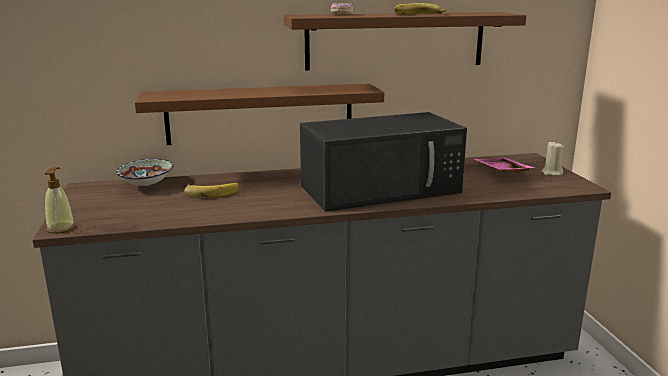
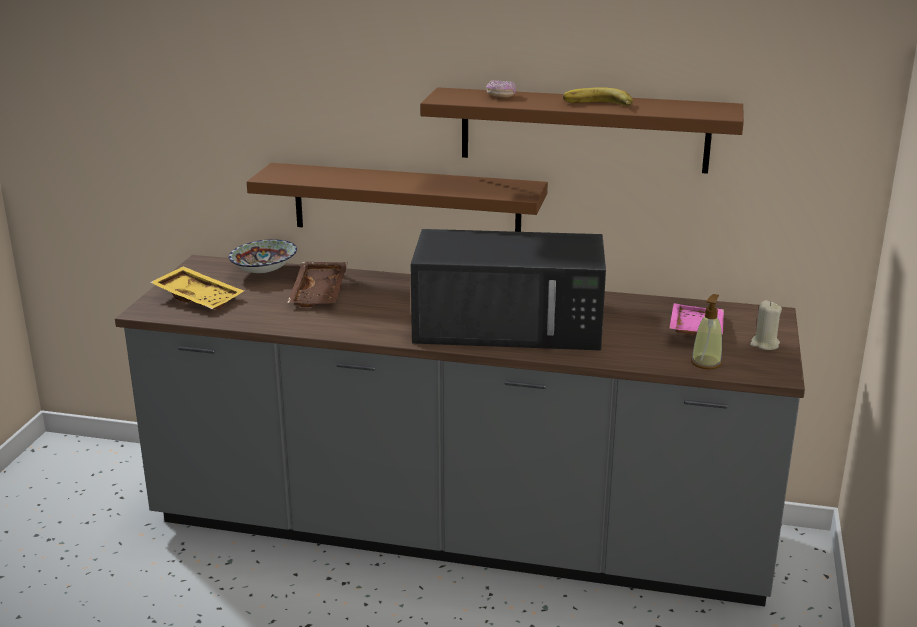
camera: 25 degrees right, 5 degrees up
(61, 228) = (146, 311): soap dispenser -> soap dispenser (706, 363)
(105, 210) = (199, 297): none -> yellow tray
(211, 191) = (320, 293): banana -> brown tray

